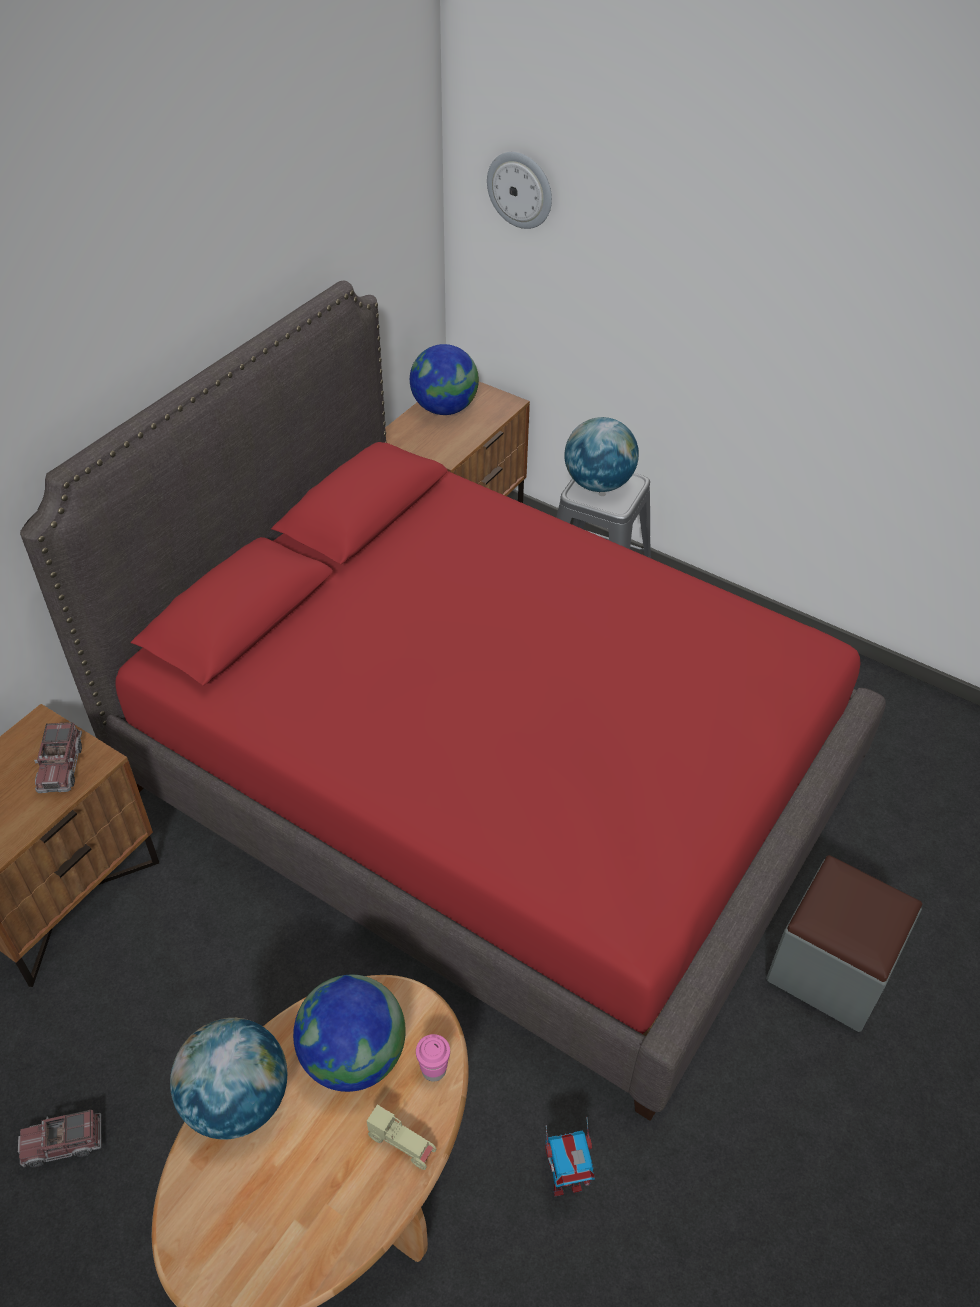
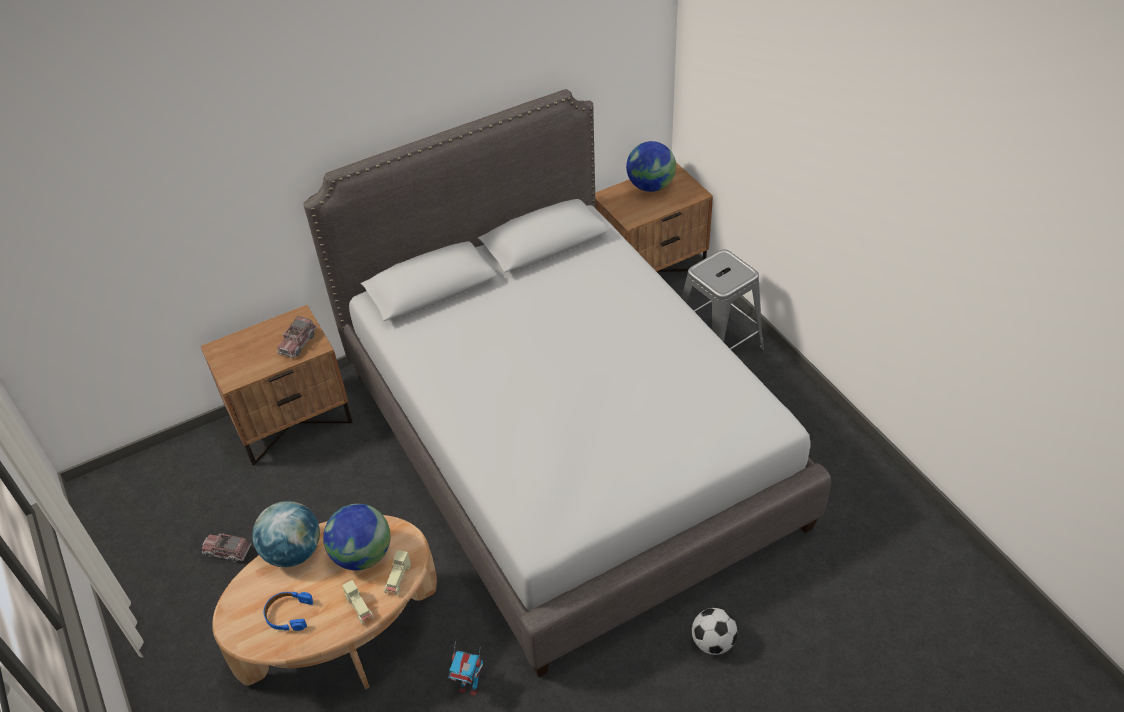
camera: 30 degrees right, 0 degrees up
(291, 1208) = (288, 614): none -> blue headphones
(434, 1070) = (399, 579): pink cup -> beige toy car
(487, 781) = (567, 444): red bed -> grey bed
(520, 189) = (713, 50): wall clock -> none
(598, 484) = (720, 267): globe -> none
(831, 968) = (713, 642): grey ottoman -> football

